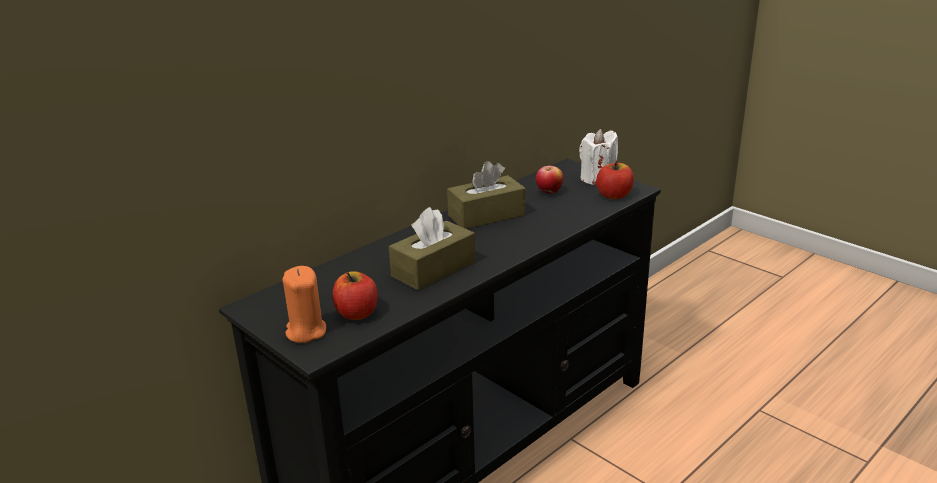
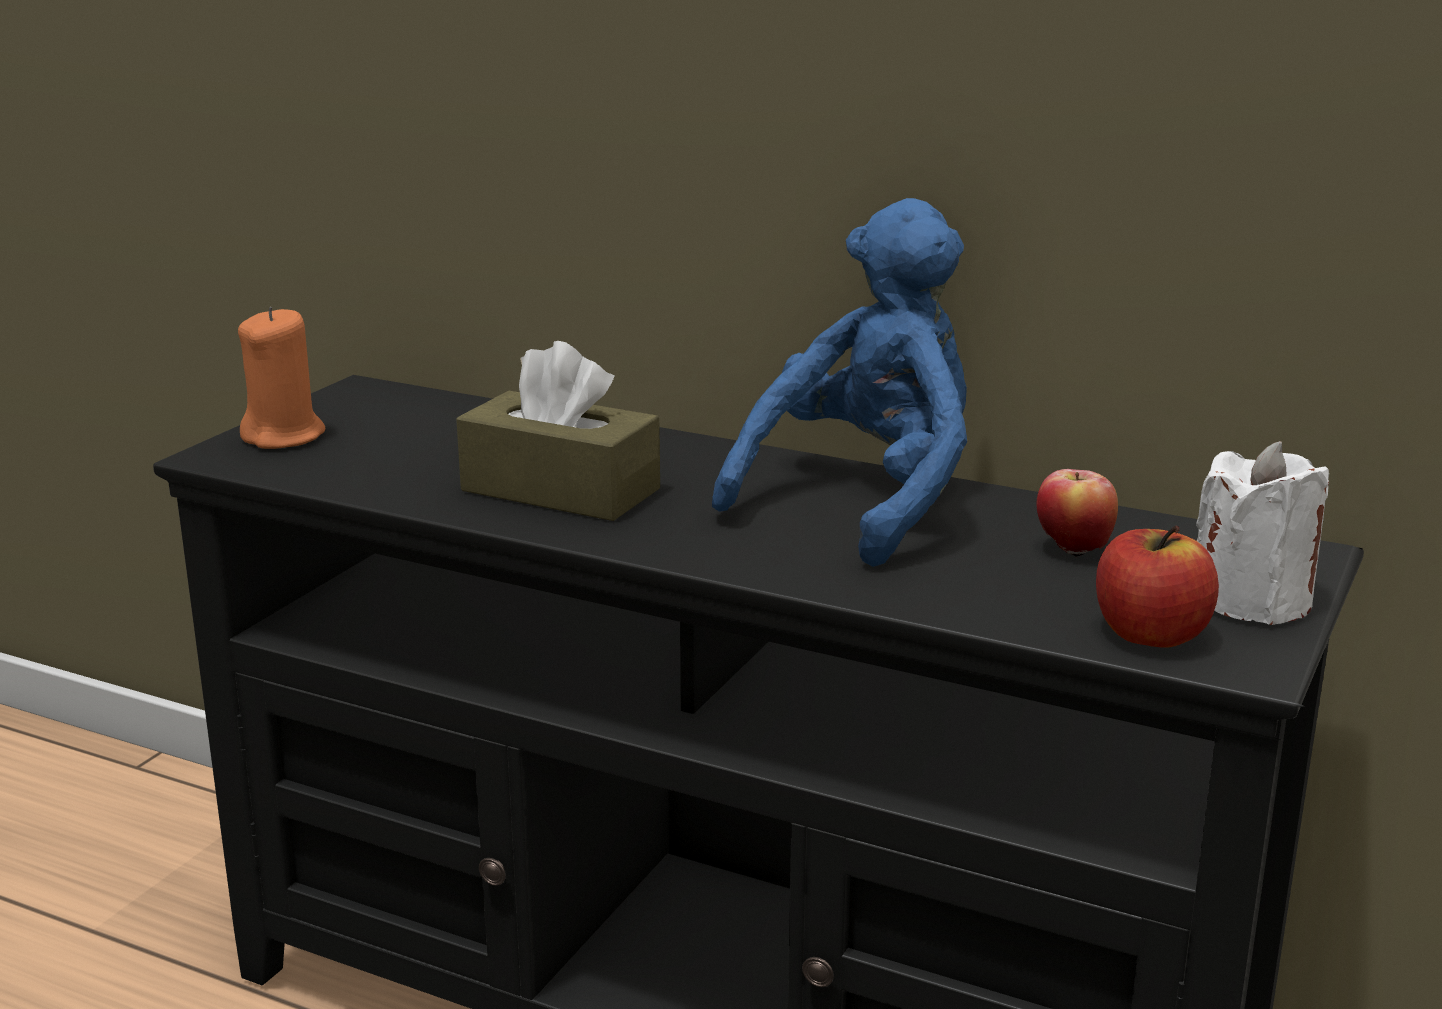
camera: 70 degrees right, 5 degrees down
(357, 313) = (356, 459): apple -> none
(486, 215) = (866, 501): brown tissue box -> blue plush toy

